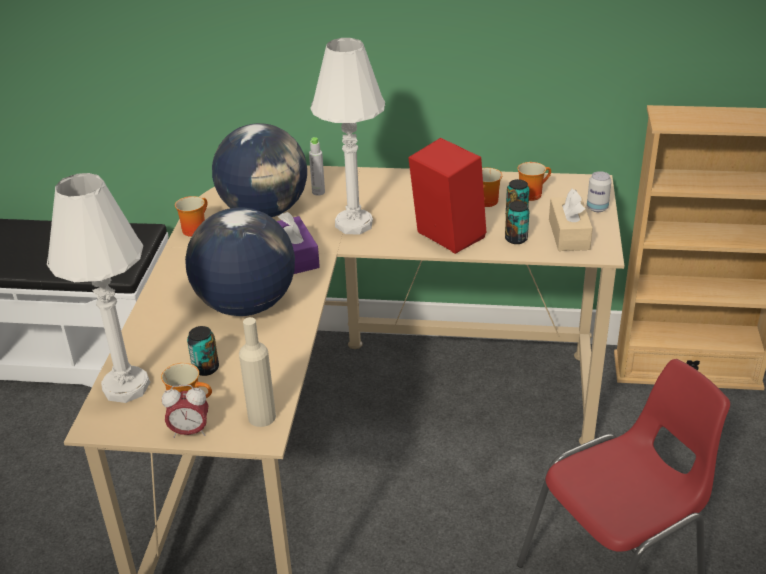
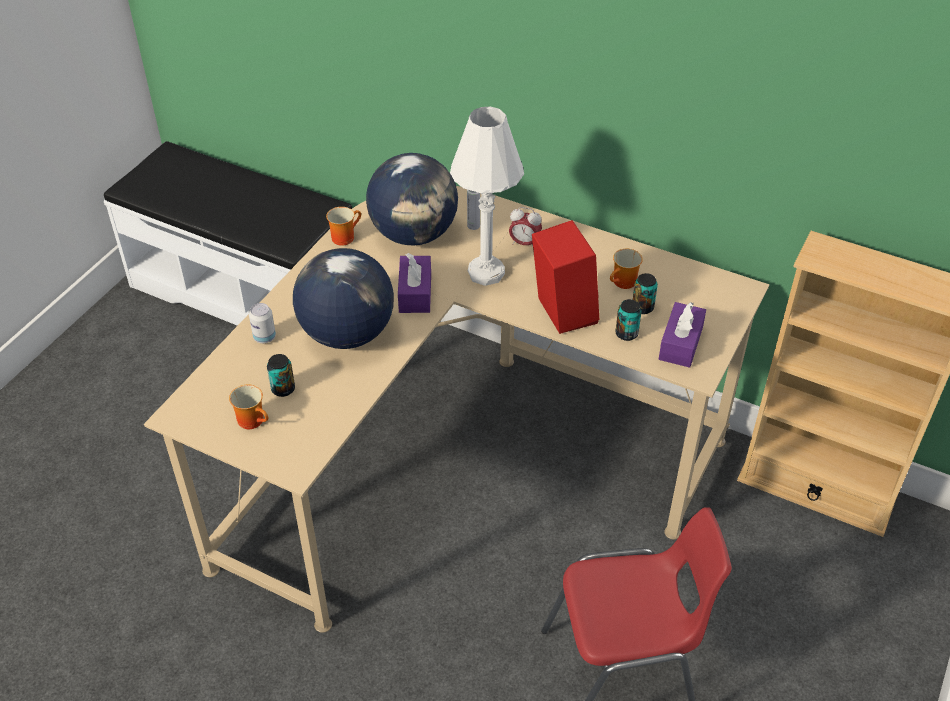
camera: 20 degrees right, 10 degrees up
(126, 387) = (213, 387): white table lamp -> none
(190, 432) = (241, 447): alarm clock -> alarm clock (524, 243)
(262, 417) = (304, 452): beige bottle -> none
(531, 193) = (673, 284): mug -> none
(569, 234) = (680, 343): beige tissue box -> purple tissue box
(597, 208) = (728, 321): can -> can (264, 337)

